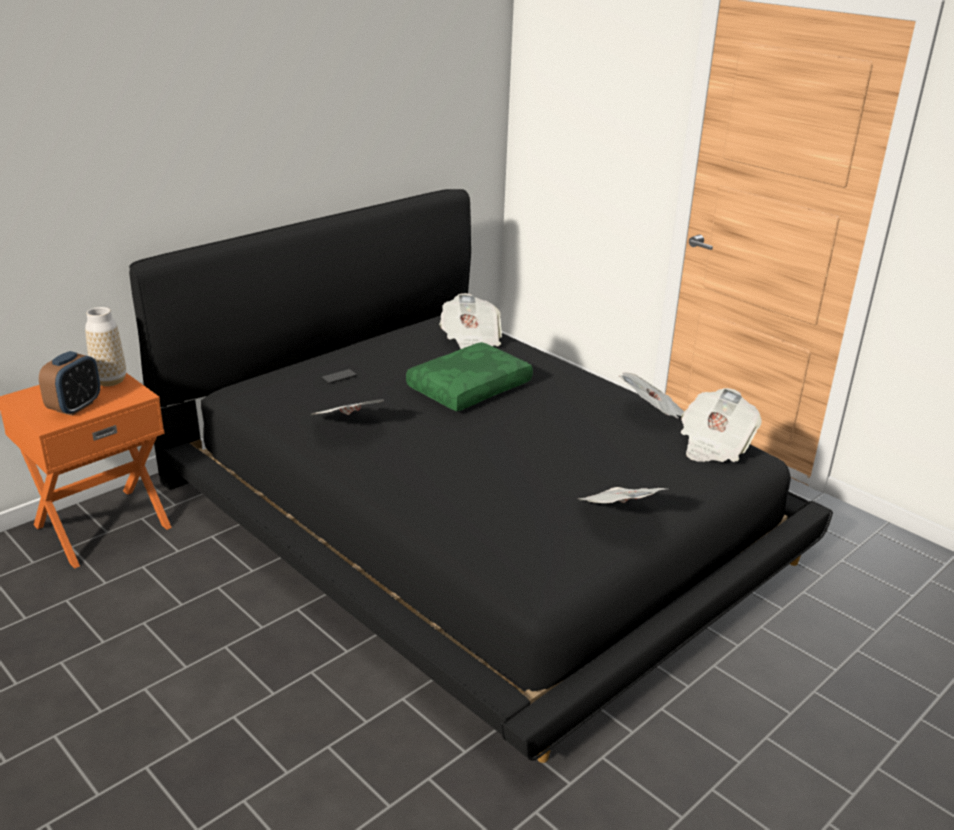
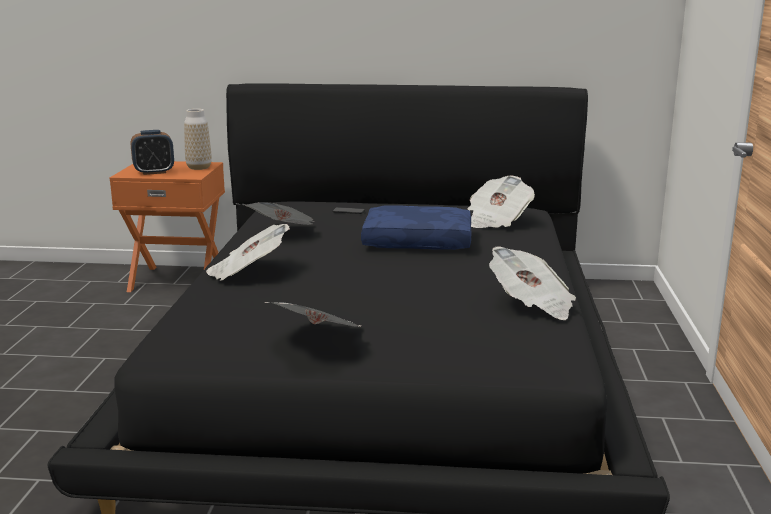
camera: 50 degrees right, 10 degrees down
(468, 387) = (418, 241): green pillow -> blue pillow
(714, 445) = (529, 341): newspaper -> newspaper (247, 273)

